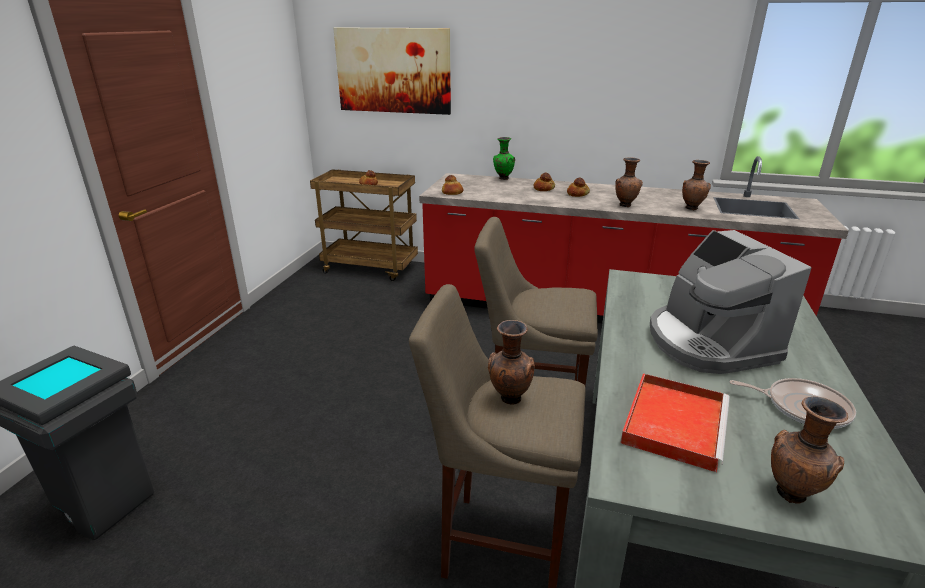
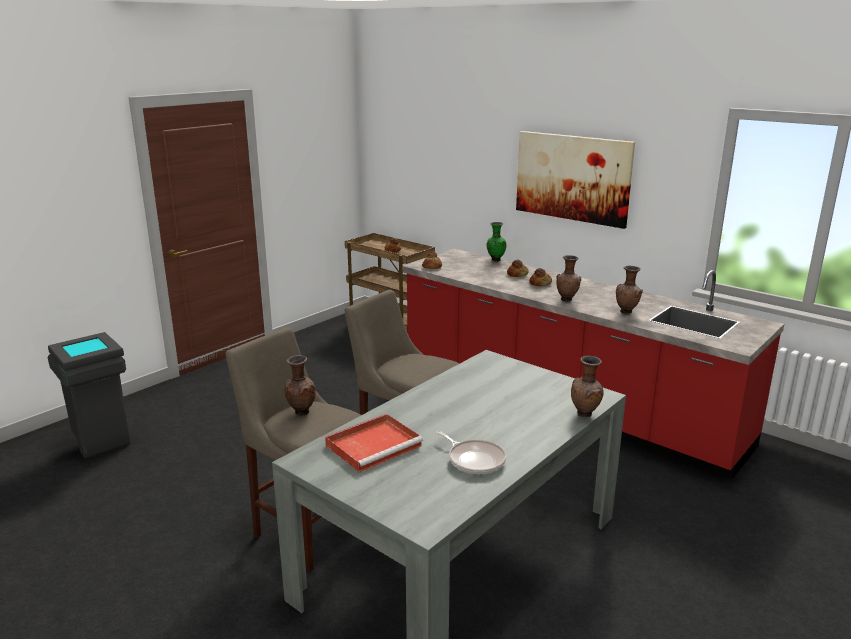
camera: 25 degrees right, 5 degrees down
(393, 71) = (425, 152): picture -> picture (572, 177)
(708, 343) = (476, 411): coffee machine -> none
(793, 494) = (387, 493): brown vase -> brown vase (585, 414)

